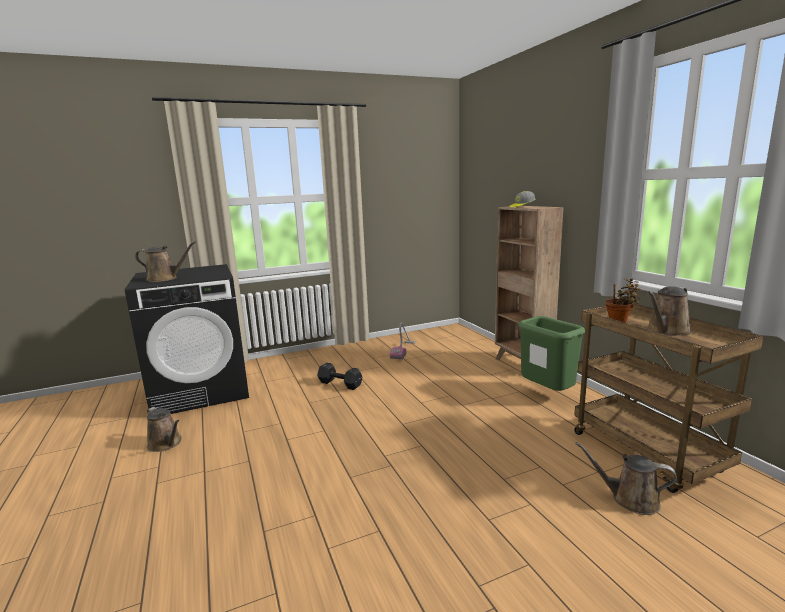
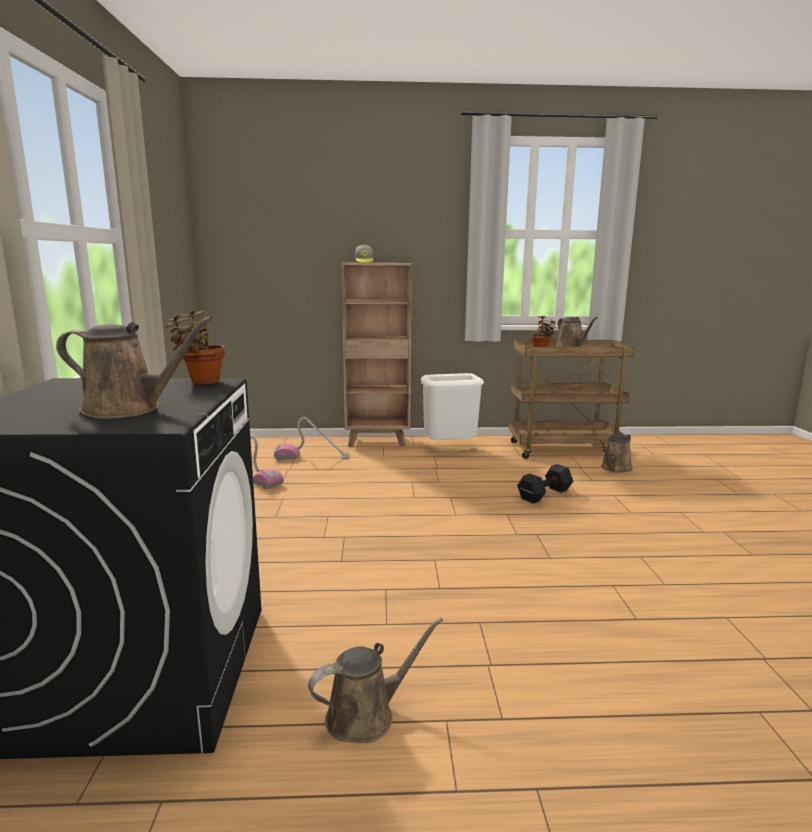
camera: 70 degrees left, 0 degrees up
(164, 279) = (128, 409): brown watering can -> brown watering can turned 75 degrees clockwise
(219, 275) = (202, 382): none -> potted plant
(339, 384) = (304, 532): black dumbbell -> black dumbbell (543, 495)
(458, 354) = (311, 457): none -> vacuum cleaner
(547, 394) = (450, 449): green trash can -> white trash can

